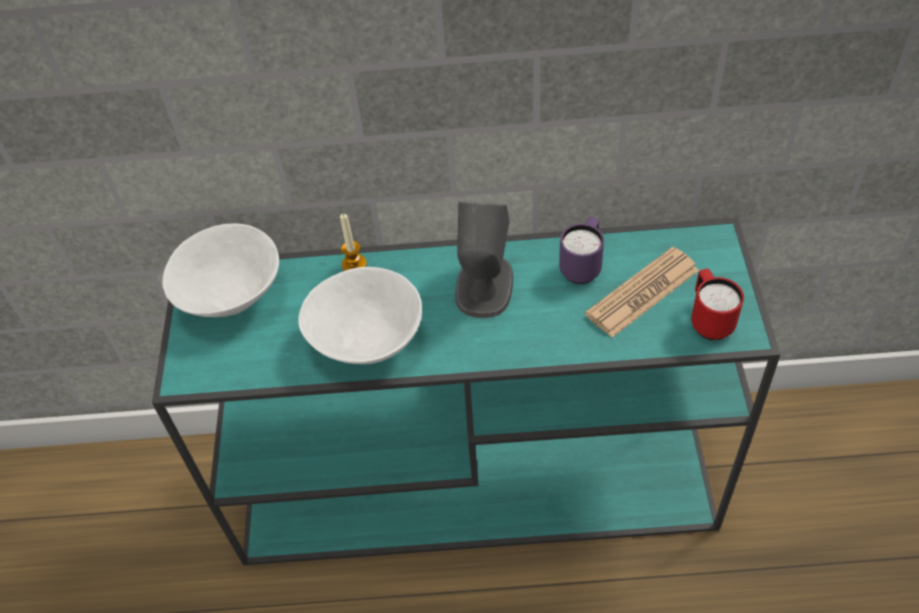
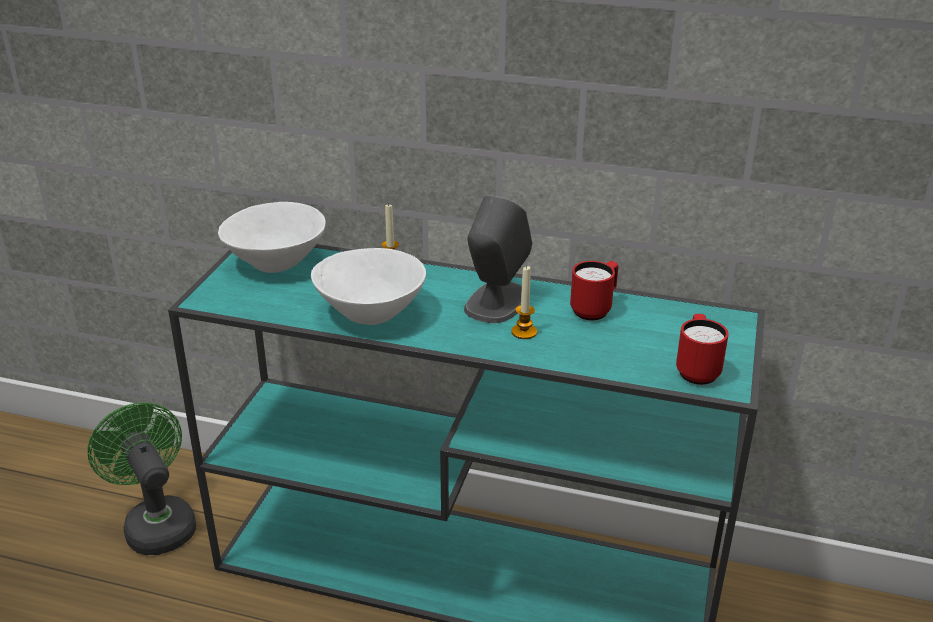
camera: 15 degrees right, 20 degrees down
(160, 534) = (156, 523): none -> green fan
(529, 320) = (524, 332): none -> candle
(582, 266) = (594, 309): purple mug -> red mug
(642, 292) = (642, 338): newspaper -> none

